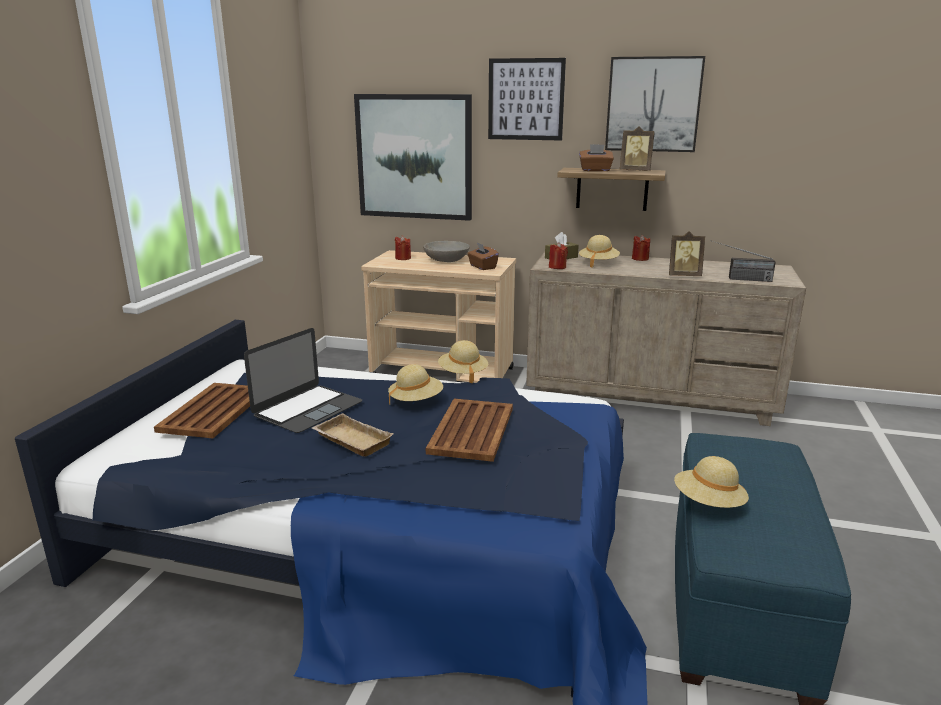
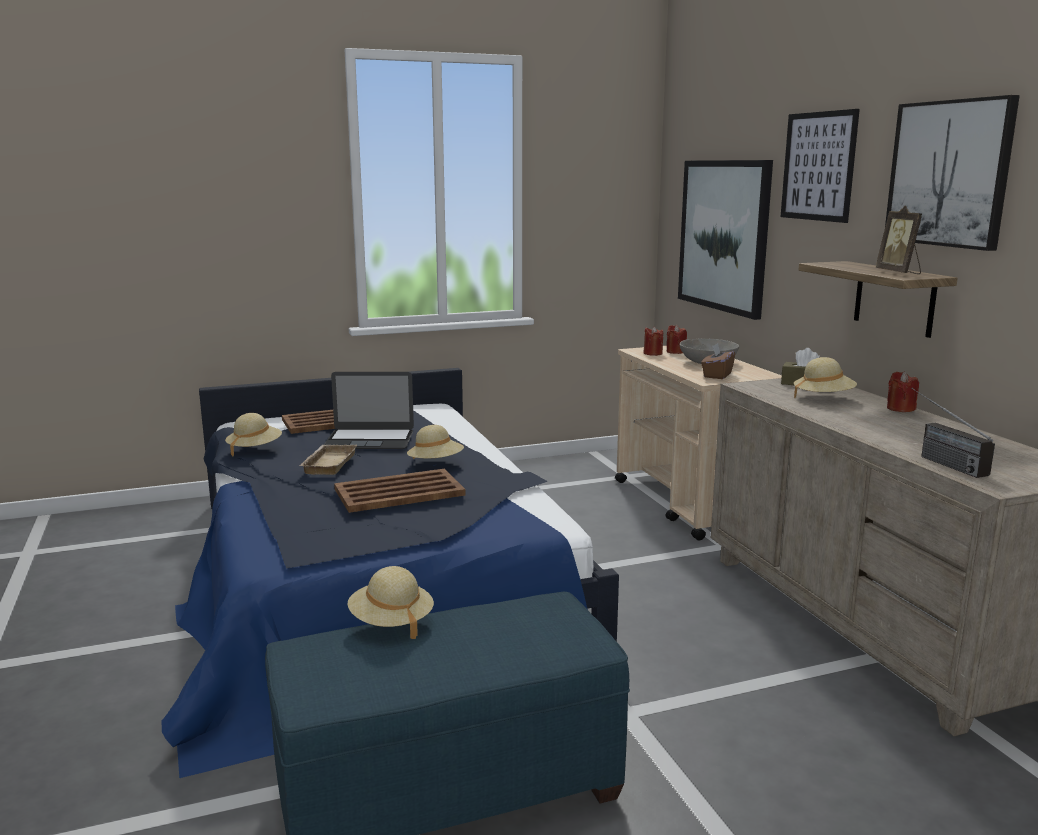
camera: 55 degrees right, 5 degrees down
(463, 374) = (522, 463): beige hat -> beige hat (254, 449)
(557, 267) = (757, 389): red candle -> red candle (652, 353)
(595, 170) = (854, 266): brown tissue box -> none
(683, 276) = (872, 435): picture frame -> none

